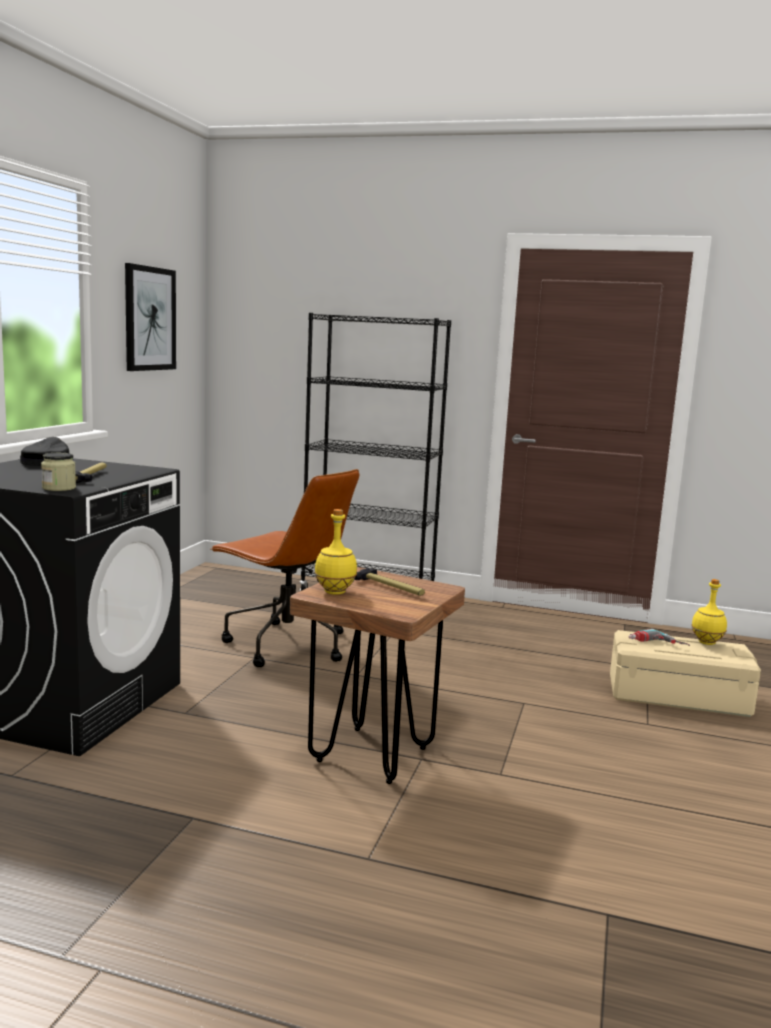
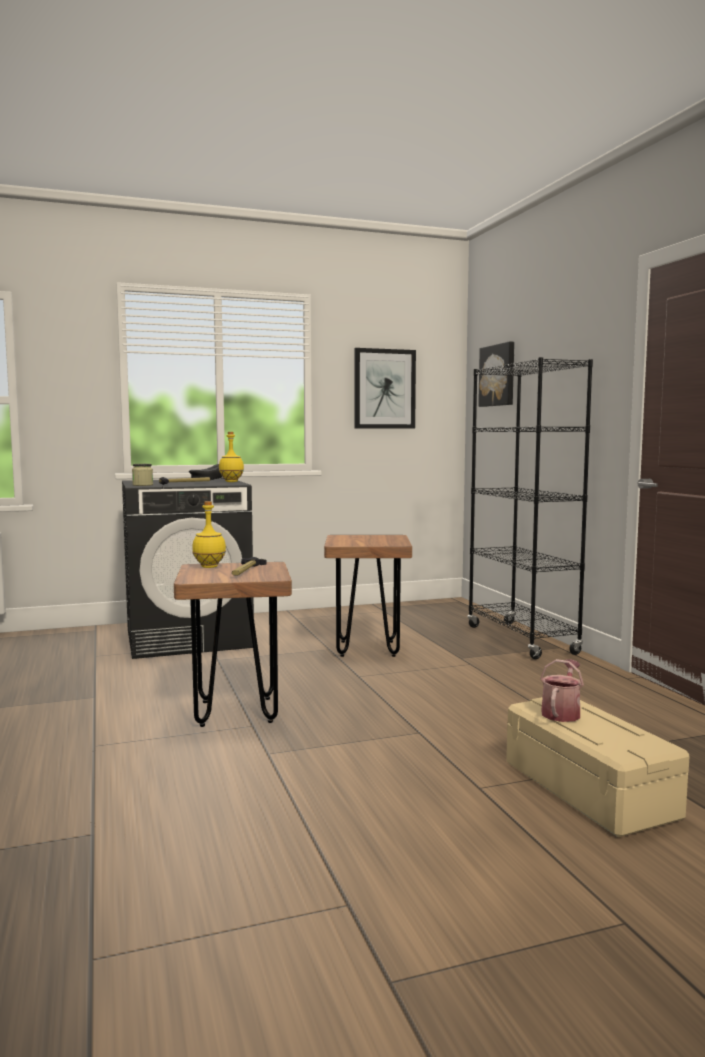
camera: 55 degrees right, 5 degrees down
(278, 313) = (498, 375): none -> picture
(285, 645) = (367, 649): brown office chair -> brown stool
(657, 644) = (562, 712): power drill -> watering can
(706, 642) = (630, 730): yellow bottle -> yellow bottle (232, 481)

